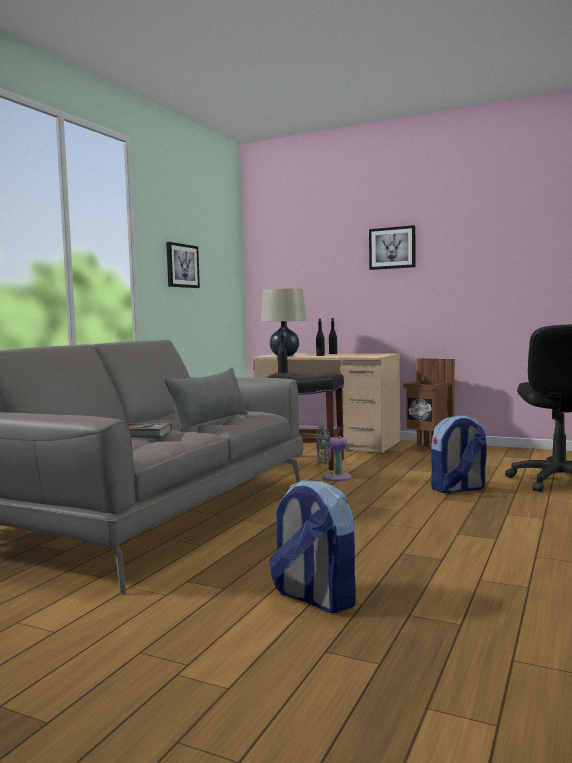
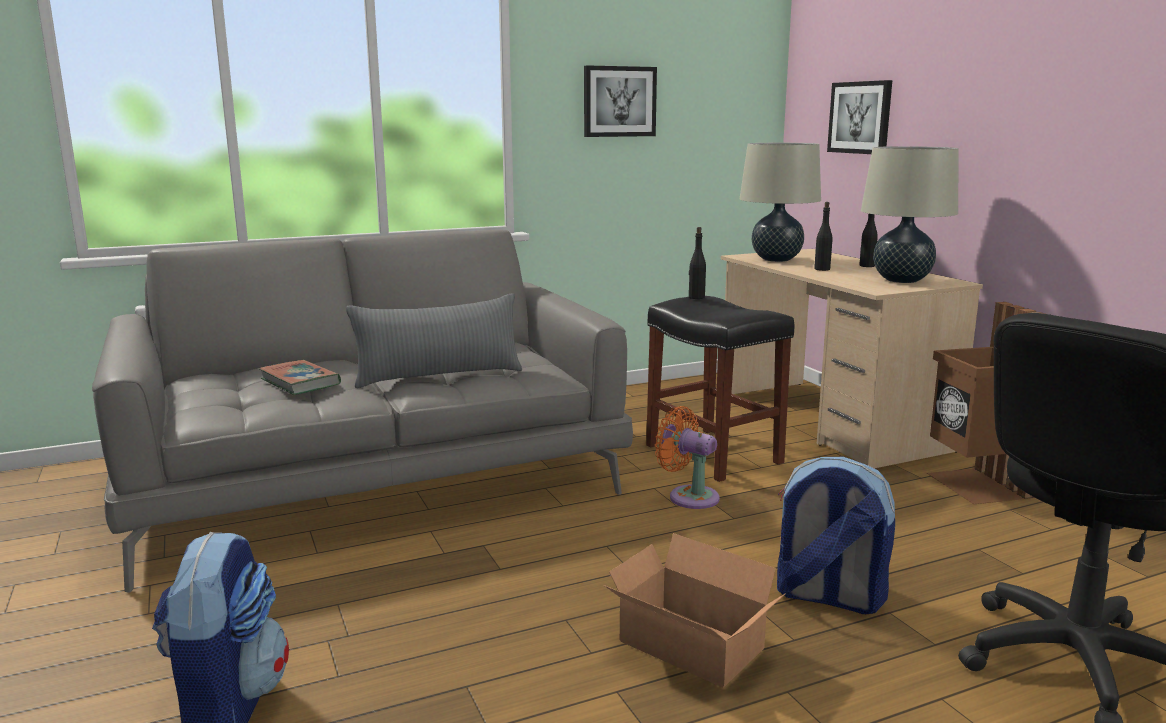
camera: 40 degrees right, 10 degrees up
(333, 477) = (689, 496): grey fan -> orange fan
(367, 354) = (902, 280): none -> beige table lamp
(392, 248) = (1003, 64): picture -> picture (860, 117)
(451, 515) = (691, 648): none -> cardboard box

